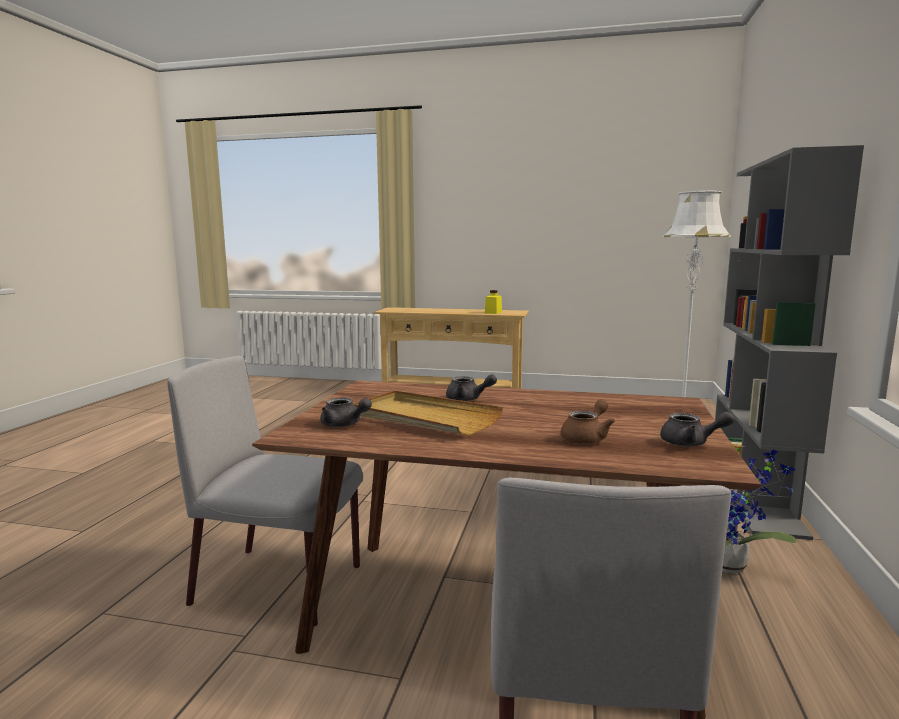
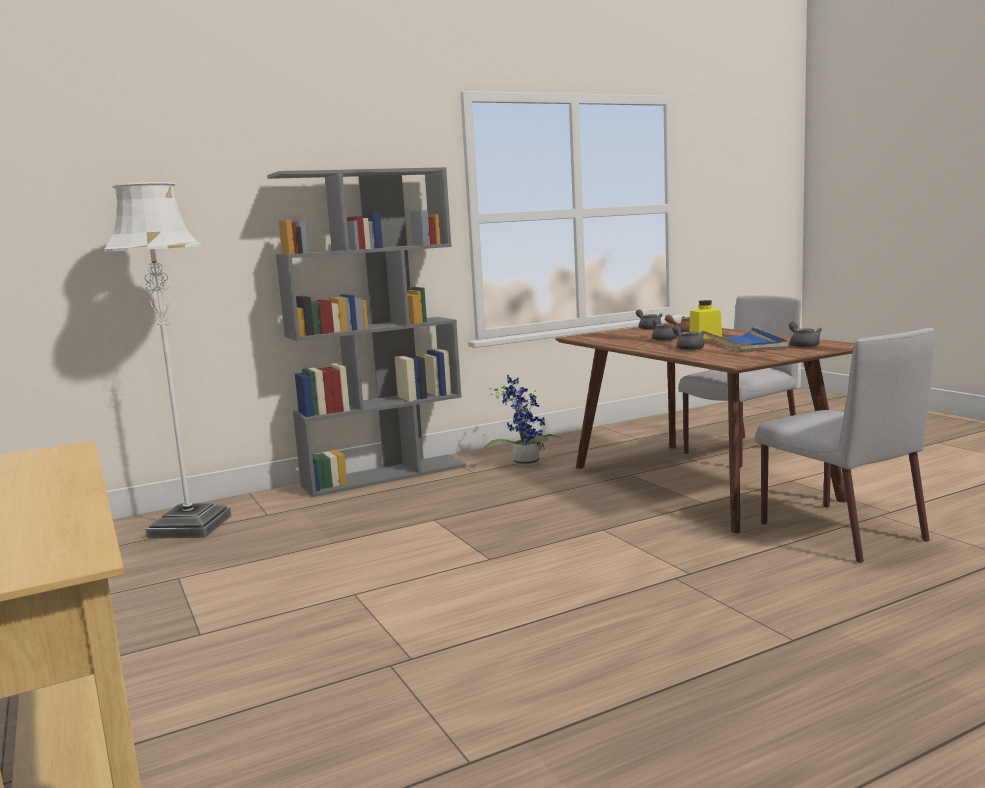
camera: 130 degrees left, 0 degrees up
(424, 418) = (745, 344): beige tray -> blue tray
(493, 312) = (53, 464): yellow jar -> yellow jar (705, 336)
(554, 413) = (663, 339): none -> grey teapot

